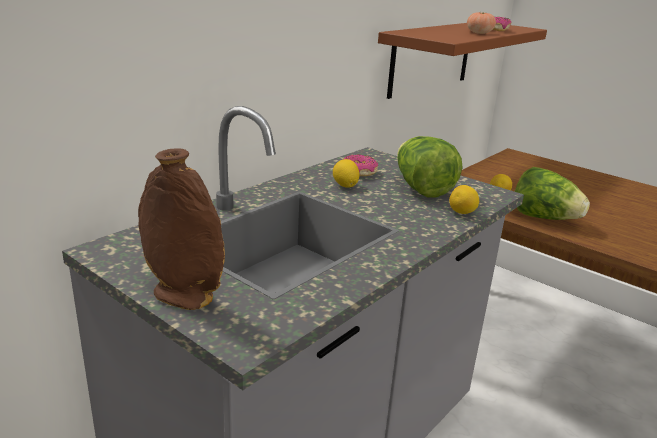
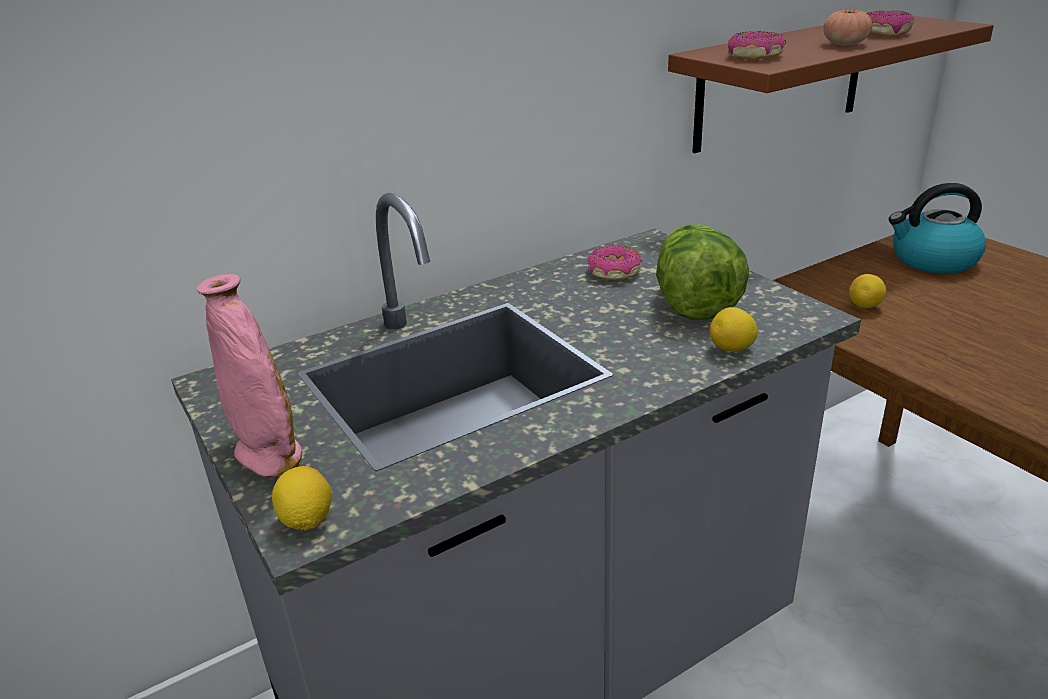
camera: 20 degrees right, 5 degrees up
(183, 296) = (269, 456): brown vase -> pink vase
(345, 186) = (579, 295): lemon -> lemon (307, 520)
(435, 35) = (755, 56): none -> donut
(521, 169) = (932, 260): none -> kettle
(544, 218) = (921, 353): lettuce -> none

